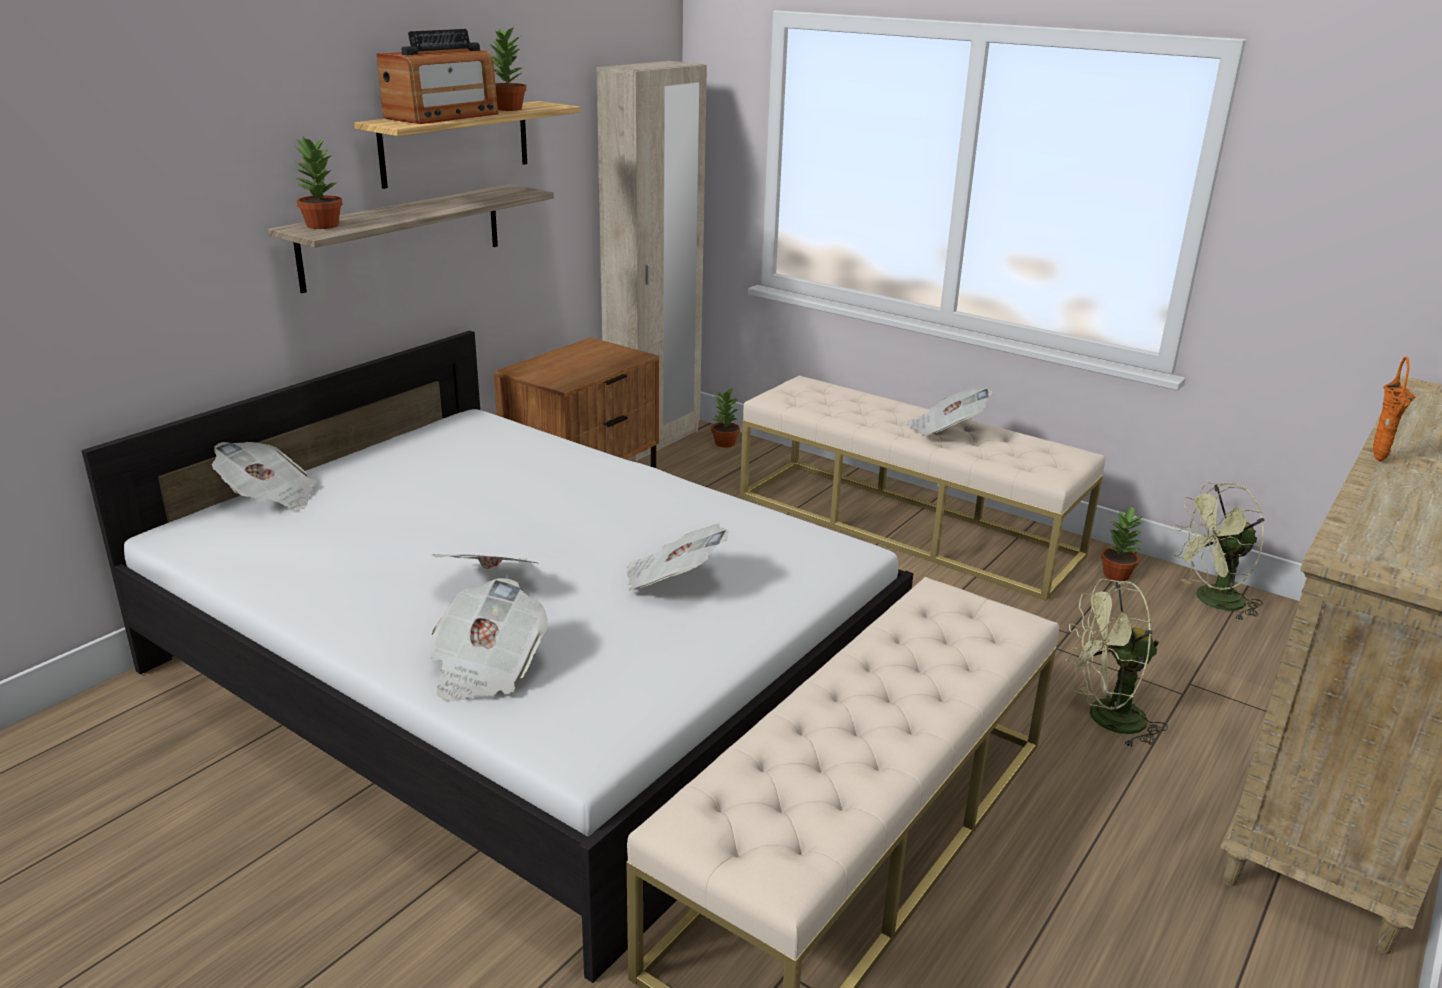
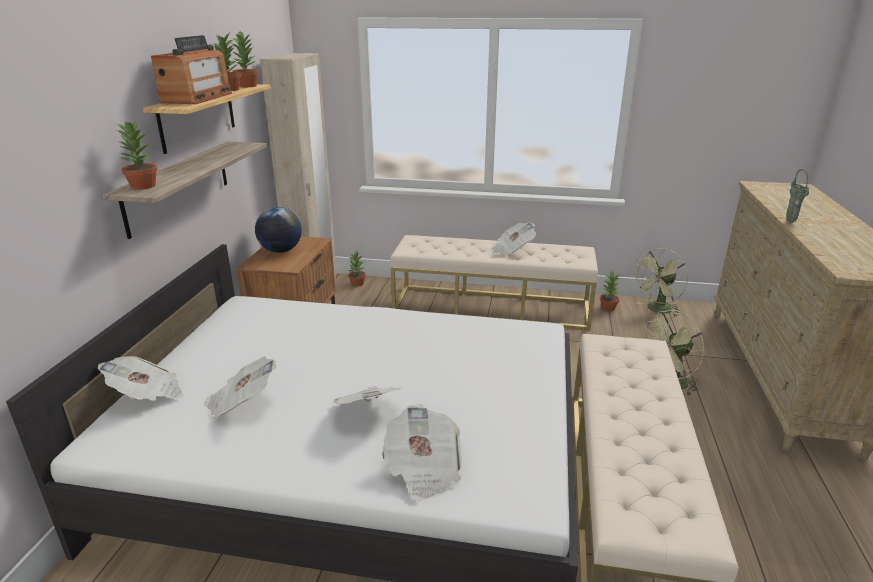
camera: 25 degrees left, 0 degrees up
(544, 106) = (248, 86): none -> potted plant
(572, 360) = (280, 251): none -> globe
(672, 581) = (472, 375): newspaper -> newspaper (241, 403)
(1378, 461) = (791, 222): orange vase -> green vase

